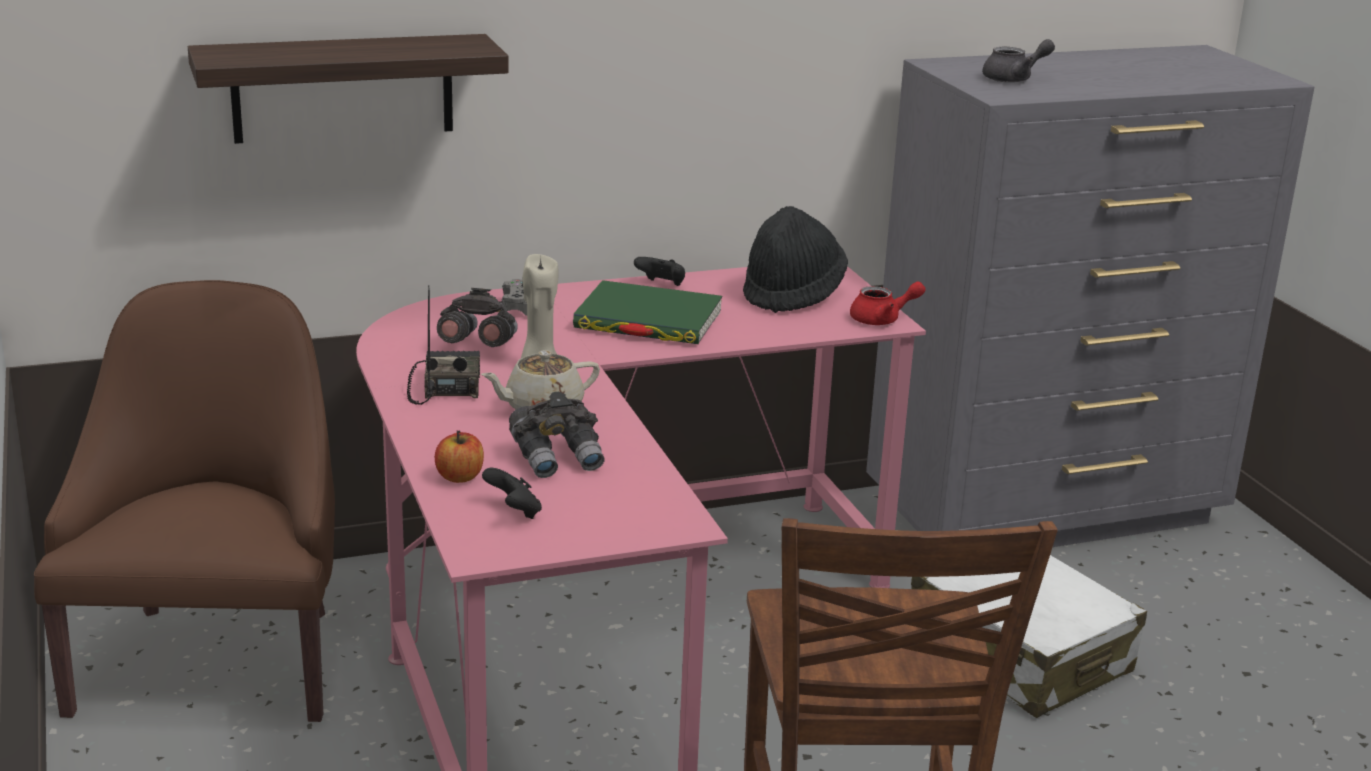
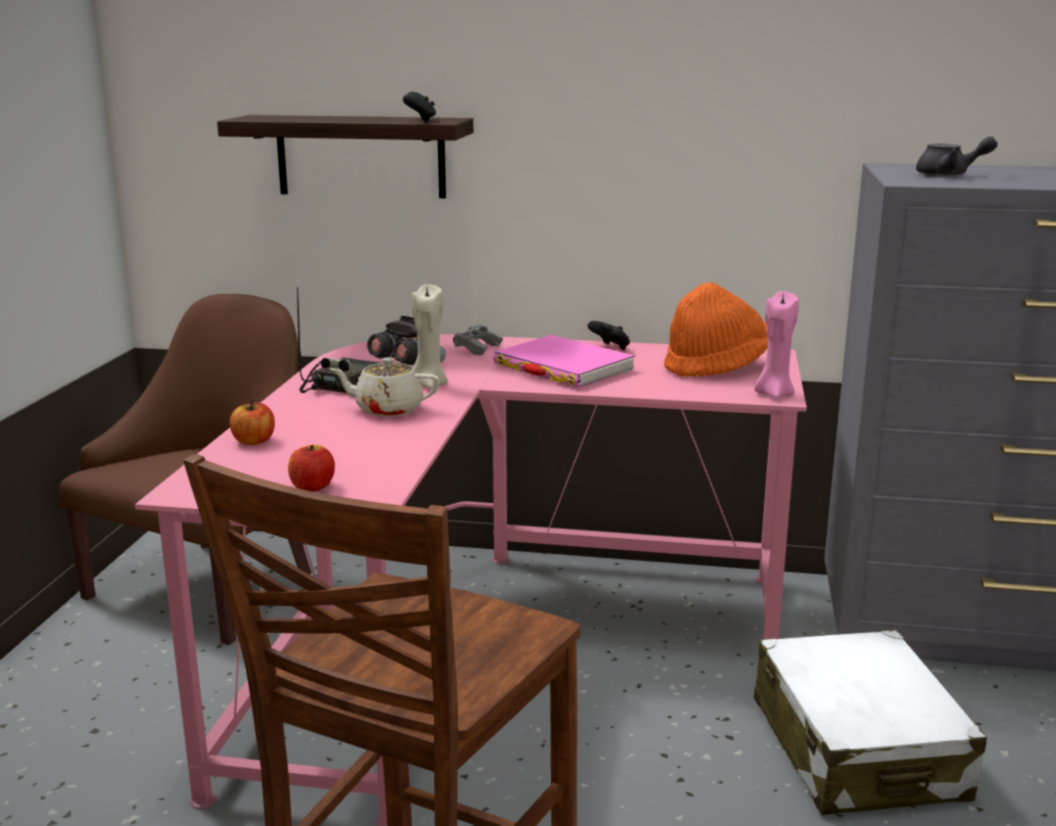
camera: 30 degrees right, 5 degrees down
(514, 512) = (252, 471): black game controller -> black game controller (420, 121)
(558, 458) = (345, 442): grey binoculars -> none
(602, 517) = (312, 487): none -> apple
(648, 321) = (563, 368): green book -> pink book
(792, 294) = (715, 367): black hat -> orange hat
(882, 320) = (774, 394): red teapot -> pink candle

